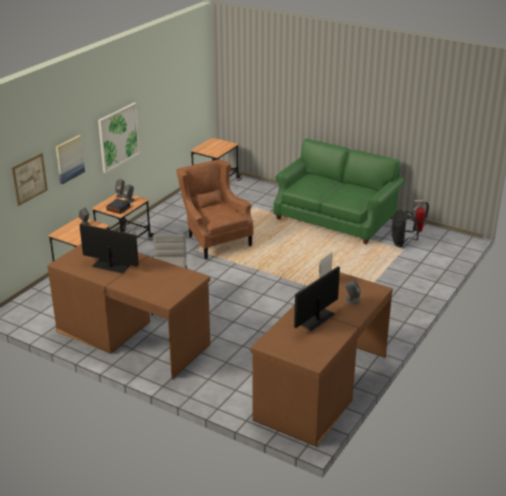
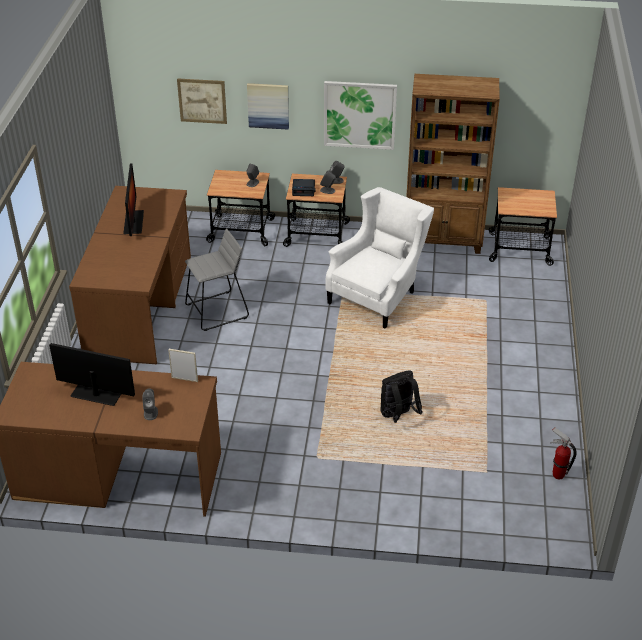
camera: 65 degrees right, 10 degrees up
(181, 203) = (443, 241): none -> brown bookcase
(214, 239) = (378, 295): brown armchair -> white armchair
(335, 218) = (520, 381): green sofa -> none
(402, 243) = (502, 466): black backpack -> black backpack (398, 415)

